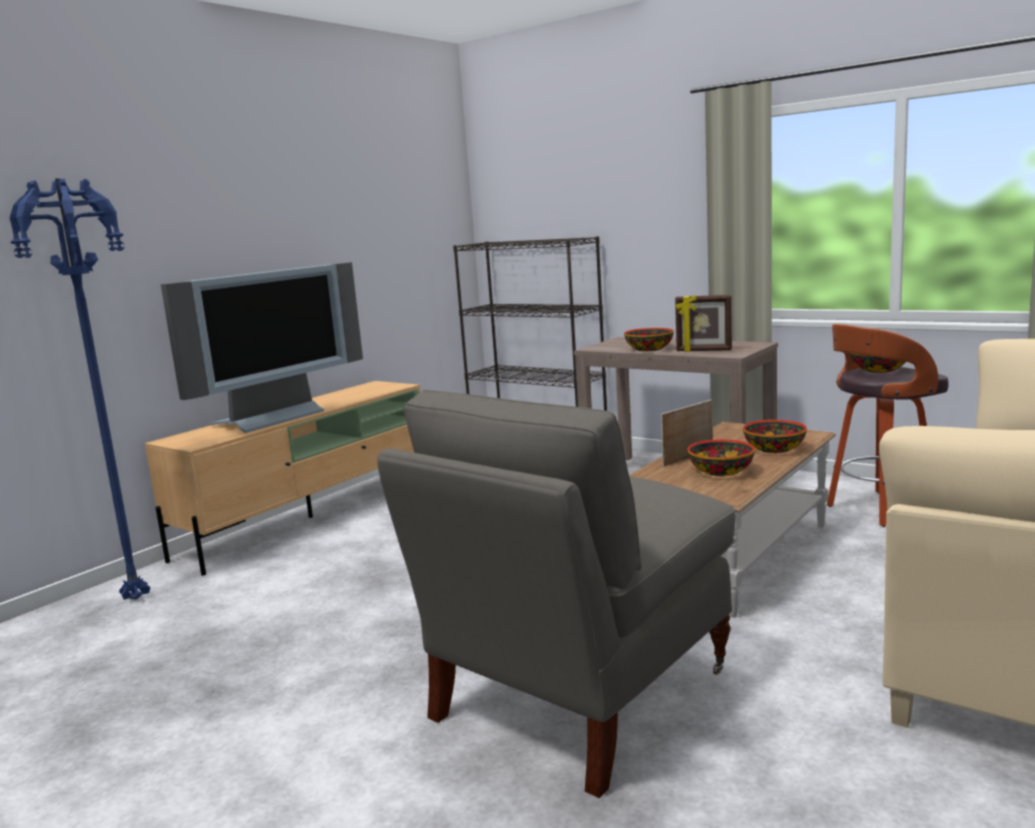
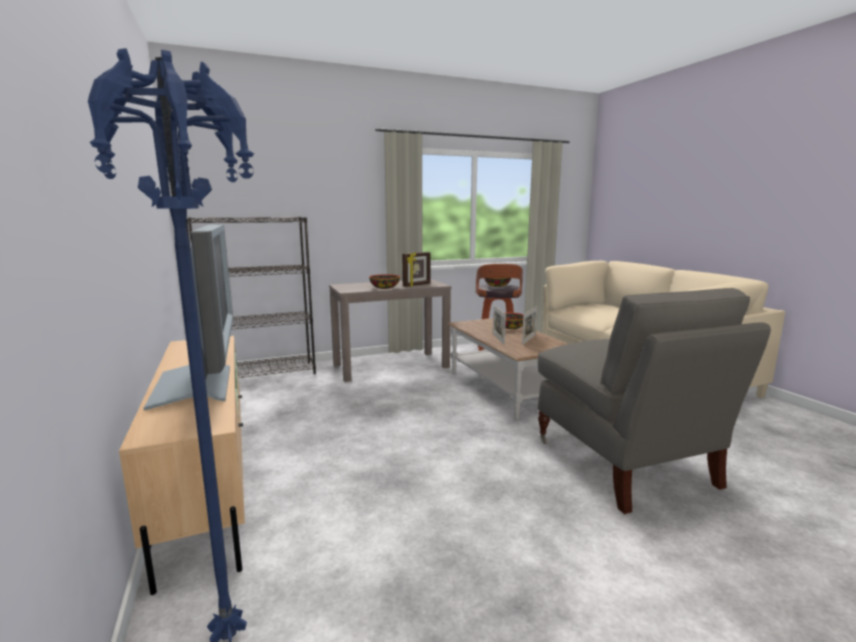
camera: 60 degrees left, 0 degrees up
(721, 471) = (528, 339): bowl -> picture frame

